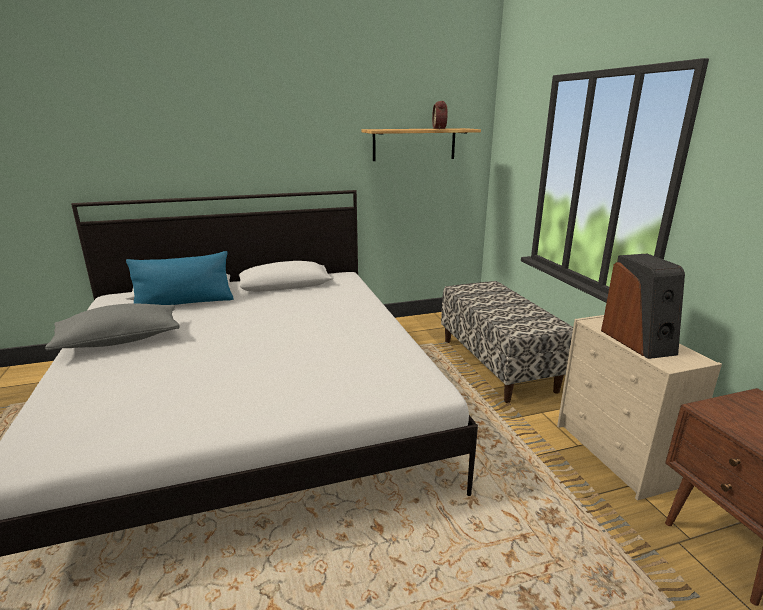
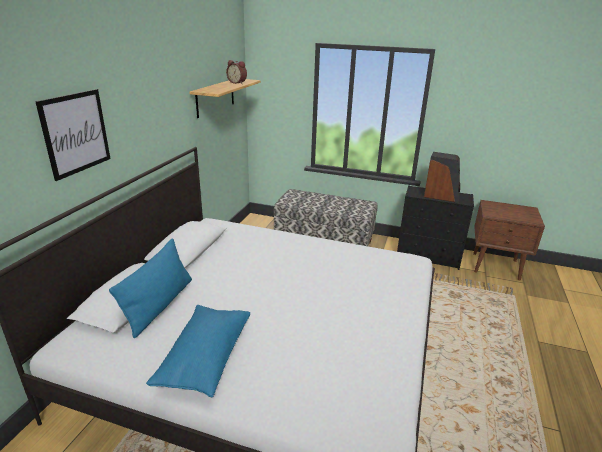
camera: 55 degrees left, 5 degrees up
(120, 340) = (205, 358): grey pillow -> blue pillow
(188, 139) = (76, 133): none -> picture
(616, 455) = (428, 257): beige dresser -> black dresser

